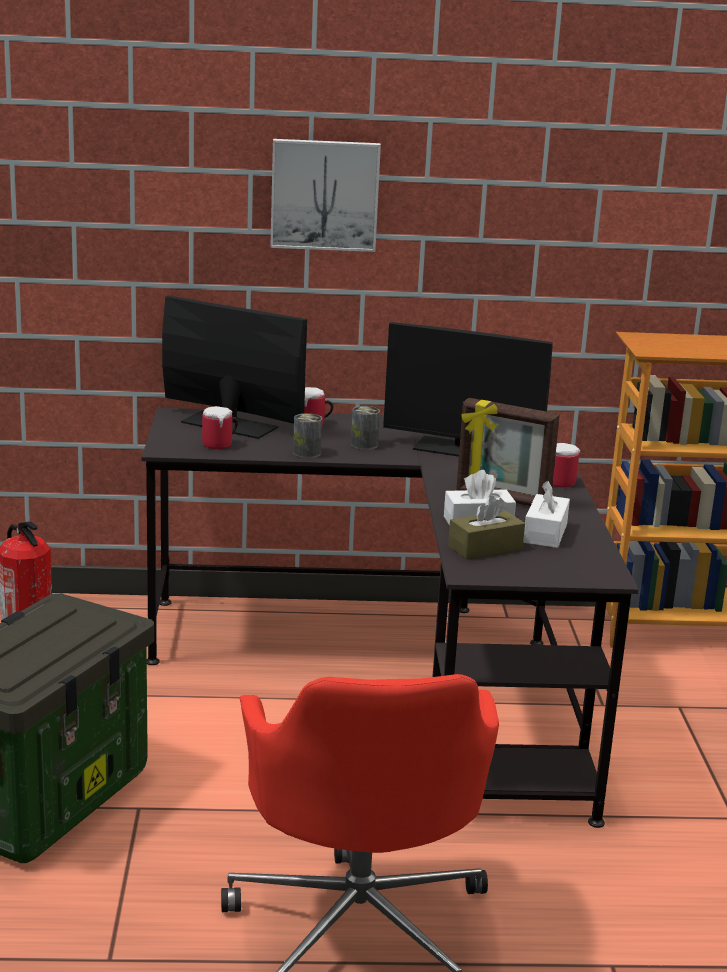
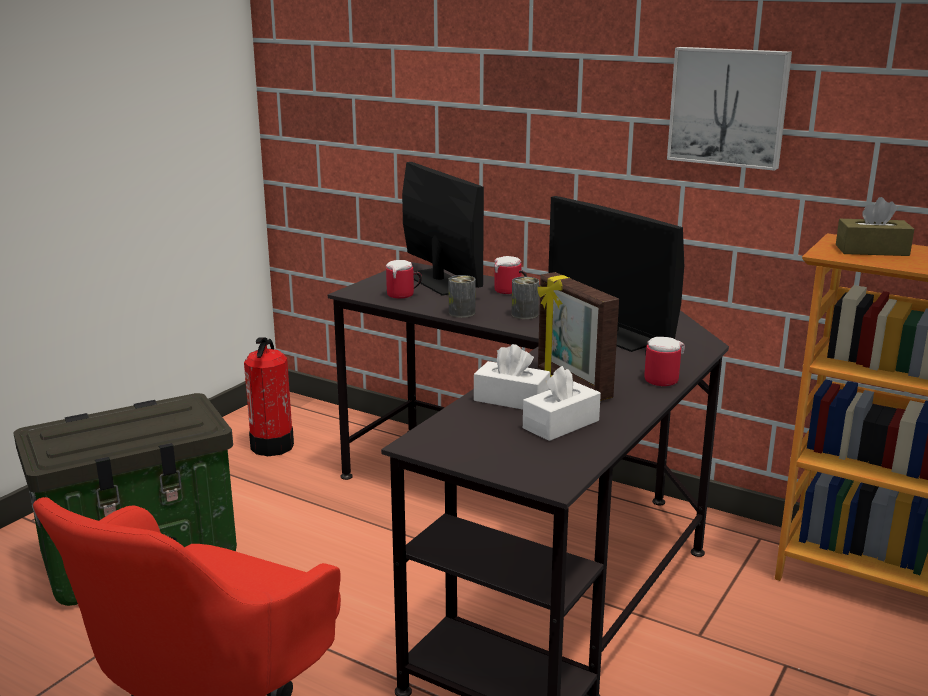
camera: 35 degrees right, 0 degrees up
(324, 194) = (540, 72): picture -> picture (728, 107)
(485, 548) = (475, 424): brown tissue box -> brown tissue box (872, 250)

